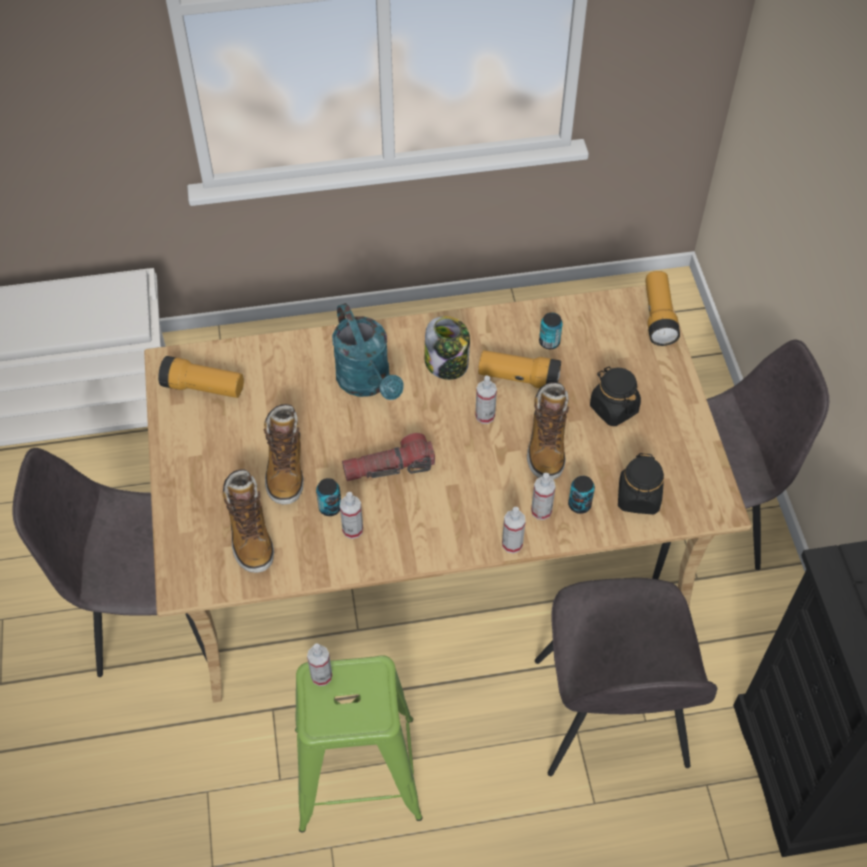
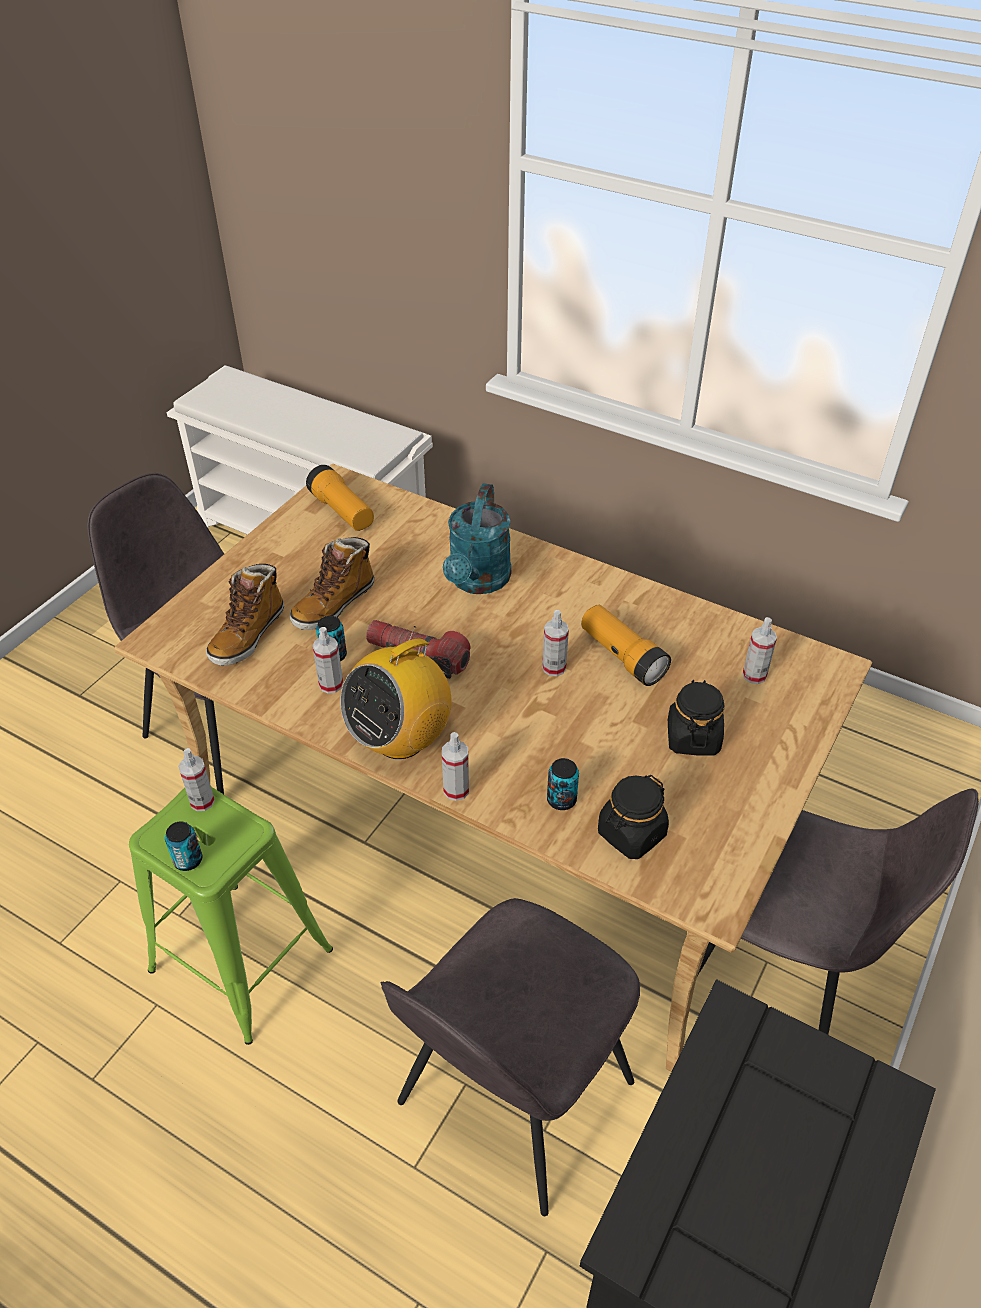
camera: 40 degrees right, 10 degrees down
(441, 535) = (400, 739): none -> radio
(447, 364) = (566, 607): jar -> none
(541, 511) = (517, 780): spray bottle -> spray bottle (754, 675)
(546, 445) = (587, 727): boot -> none
(549, 342) = (687, 644): can -> can (188, 860)
(658, 317) = (832, 686): flashlight -> none

